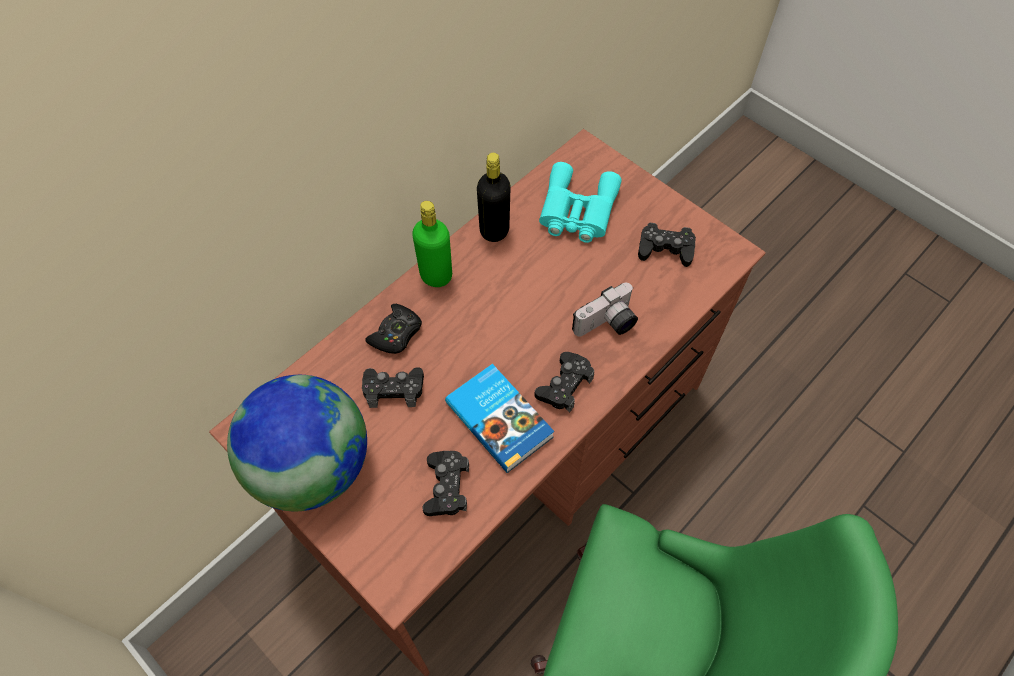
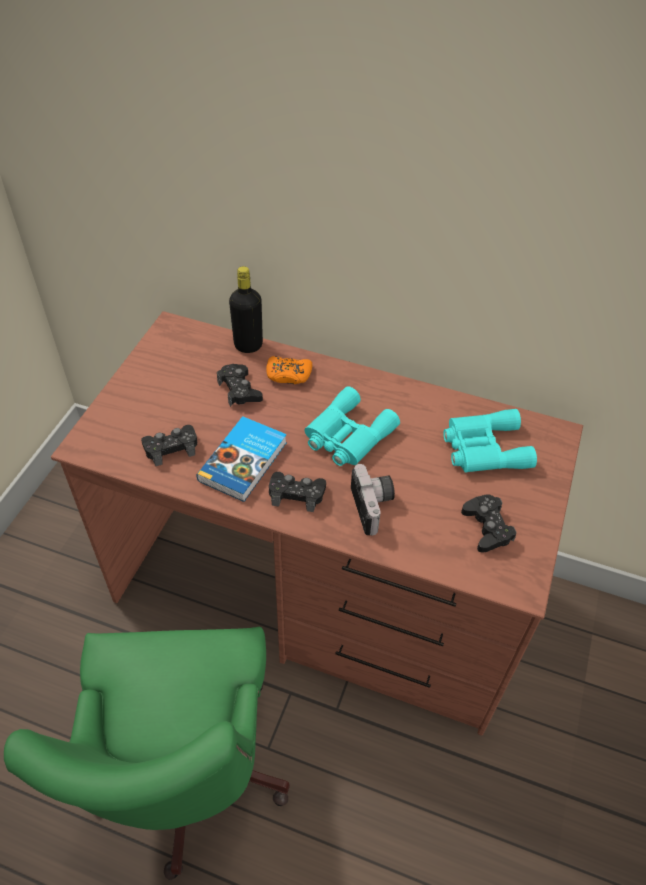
camera: 65 degrees right, 10 degrees down
(312, 467) = (157, 369): globe -> none
(396, 333) = (288, 374): black game controller -> orange game controller
(436, 275) = (355, 379): green bottle -> none
(494, 230) = (423, 399): black bottle -> black bottle (248, 345)
(509, 313) = (347, 435): none -> turquoise binoculars
(607, 325) = (374, 506): camera -> camera turned 135 degrees counterclockwise

